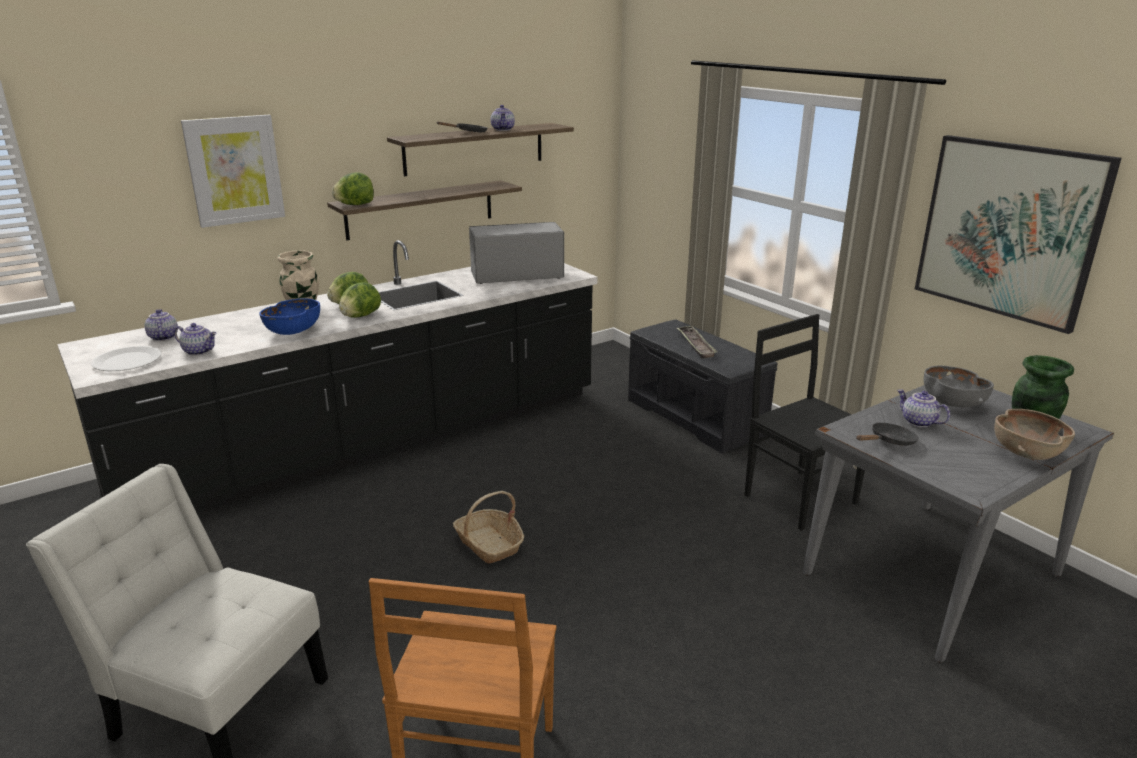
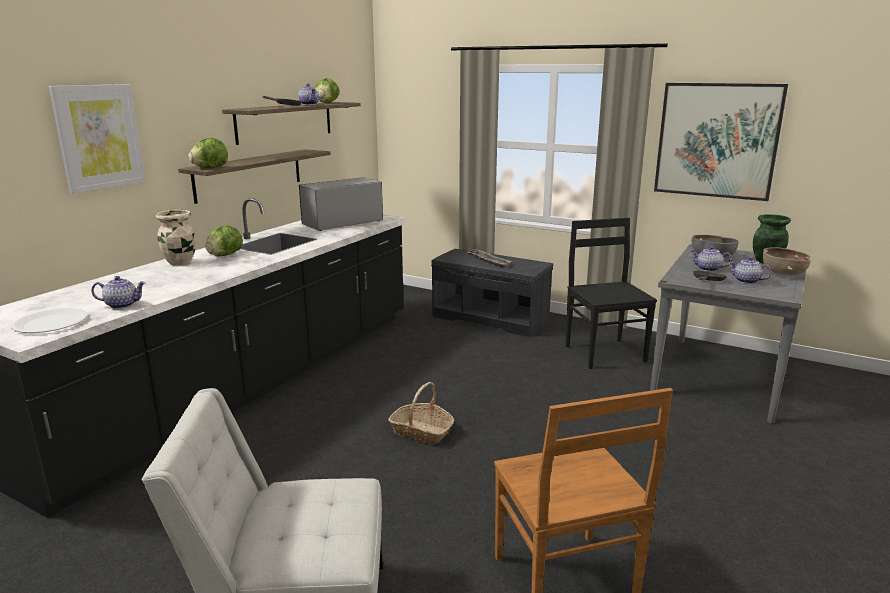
camera: 25 degrees left, 5 degrees down
(162, 337) = (64, 301): teapot -> teapot (746, 281)
(293, 331) = (199, 279): blue bowl -> none
(360, 316) = (247, 262): lettuce -> lettuce (326, 103)
(798, 497) = (604, 353): black chair -> black chair turned 45 degrees clockwise

